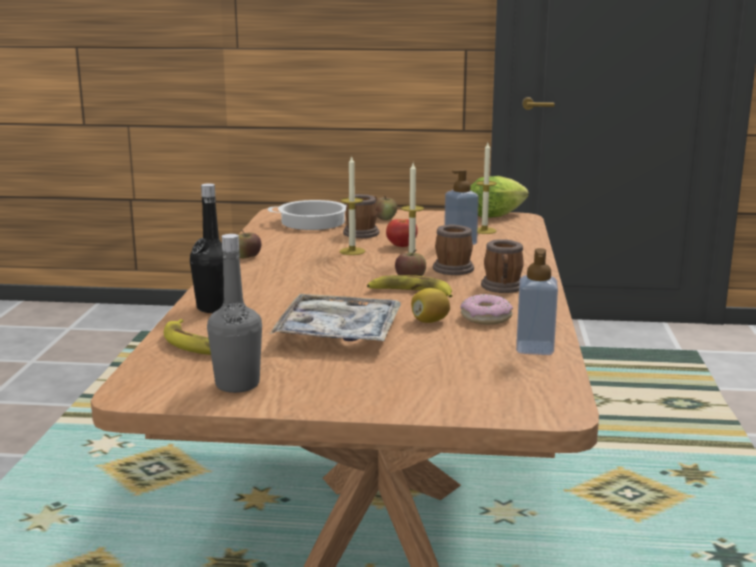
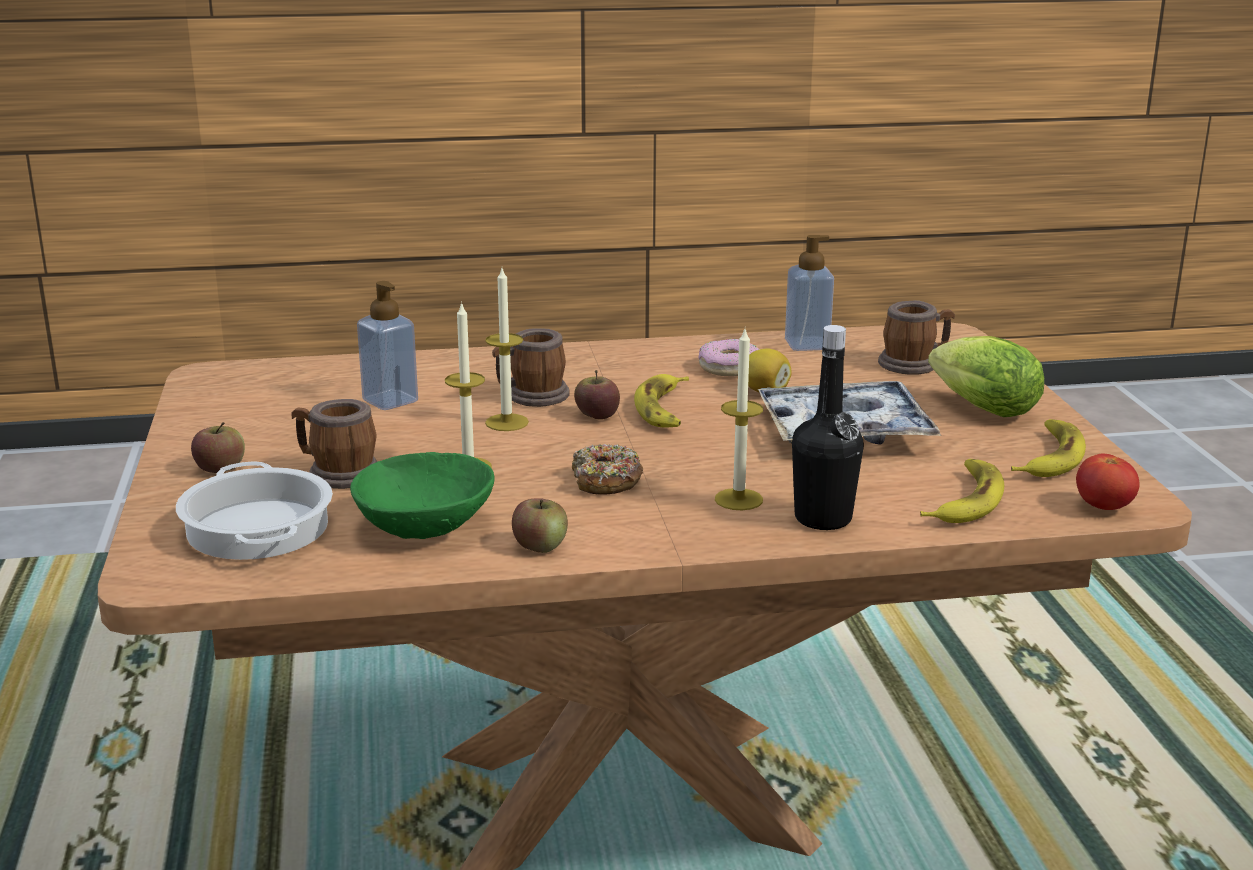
camera: 105 degrees left, 5 degrees up
(237, 384) = (1049, 457): grey bottle -> banana
(288, 242) = (427, 526): none -> green bowl
(310, 272) = (605, 481): none -> donut
(401, 246) = (423, 436): tomato -> tomato (1103, 508)
(484, 230) = (307, 391): candle -> candle (738, 499)
(498, 215) = (197, 388): lettuce -> lettuce (978, 407)
(503, 288) = (609, 366): mug -> mug (914, 364)

